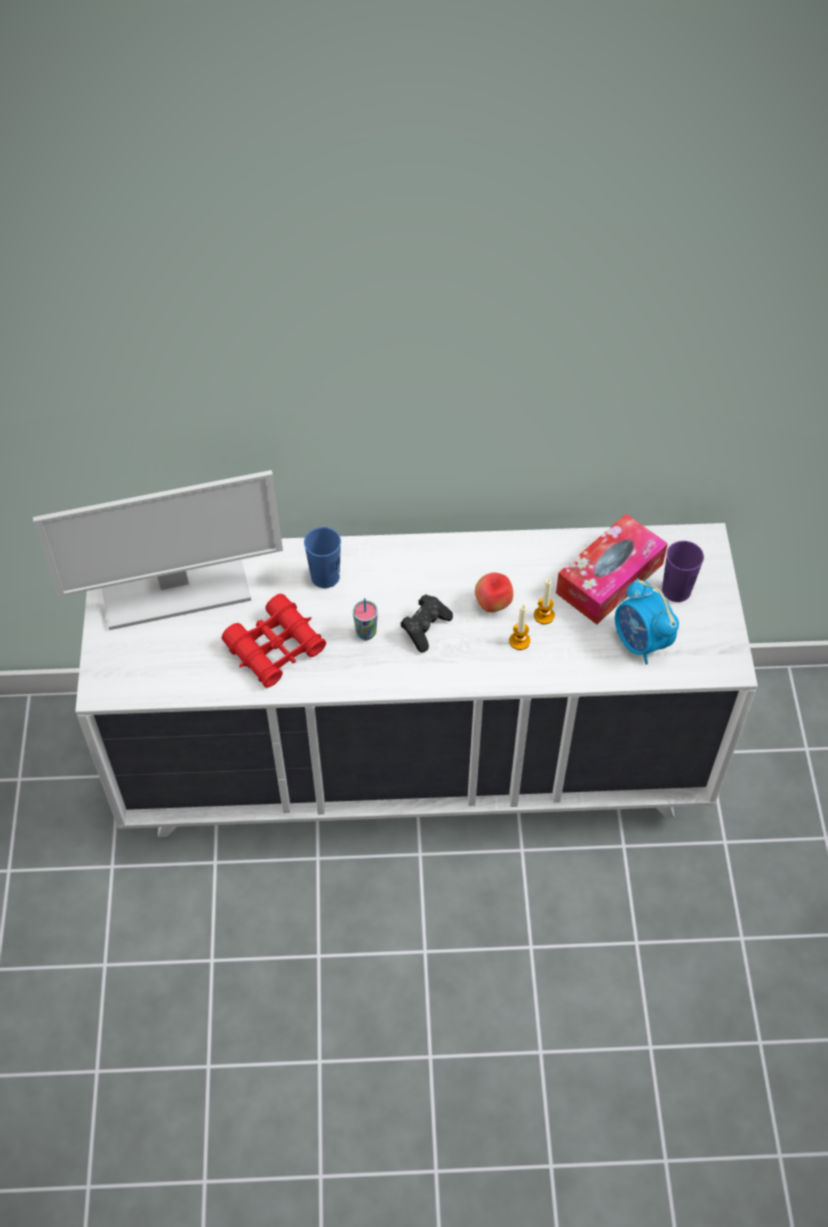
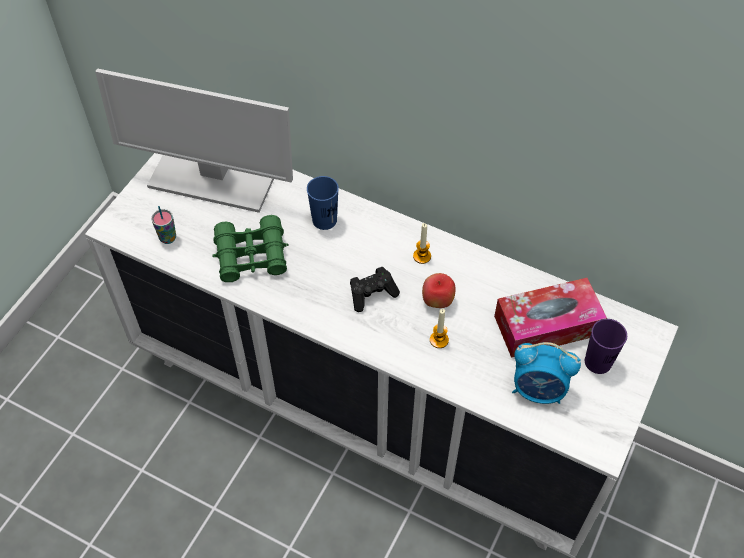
camera: 30 degrees right, 0 degrees up
(275, 648) = (251, 255): red binoculars -> green binoculars
(366, 633) = (325, 276): cup -> cup (168, 238)
(544, 615) = (472, 329): candle -> candle (422, 256)
(640, 642) = (538, 390): alarm clock -> alarm clock turned 75 degrees counterclockwise

